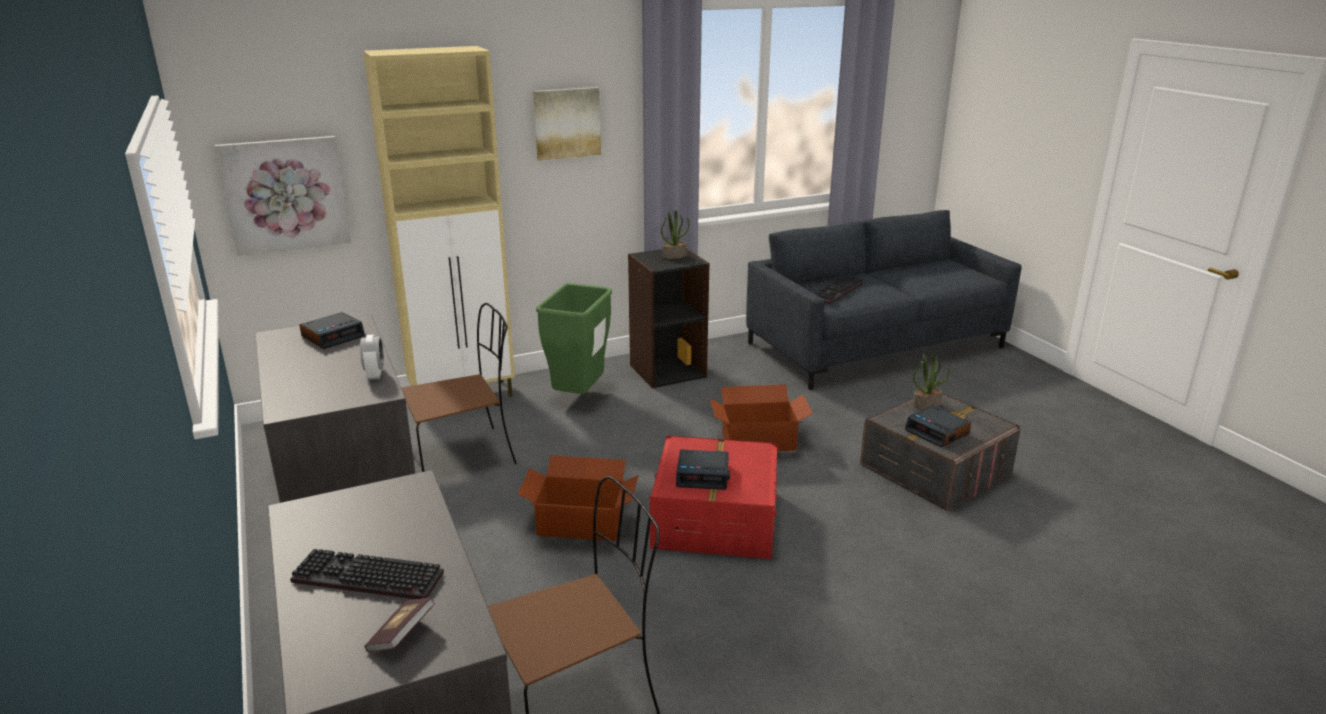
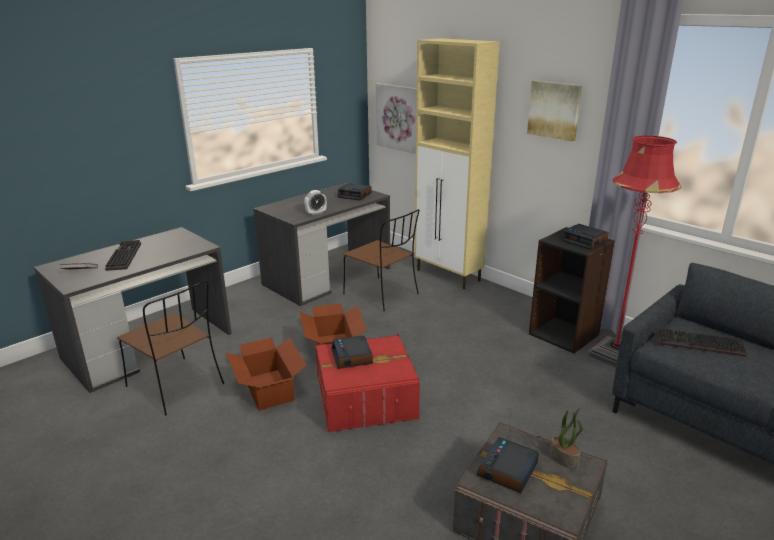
camera: 70 degrees right, 0 degrees up
(578, 396) = (486, 310): green trash can -> none
(674, 256) = (584, 241): potted plant -> alarm clock
(724, 360) = (615, 356): none -> red floor lamp
(759, 441) = (491, 399): cardboard box -> cardboard box (268, 390)

